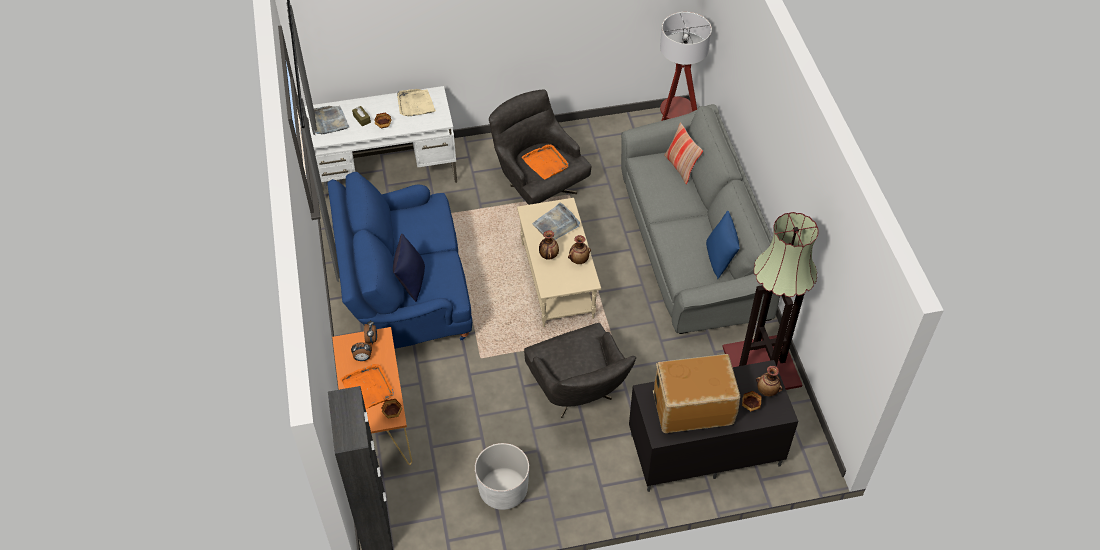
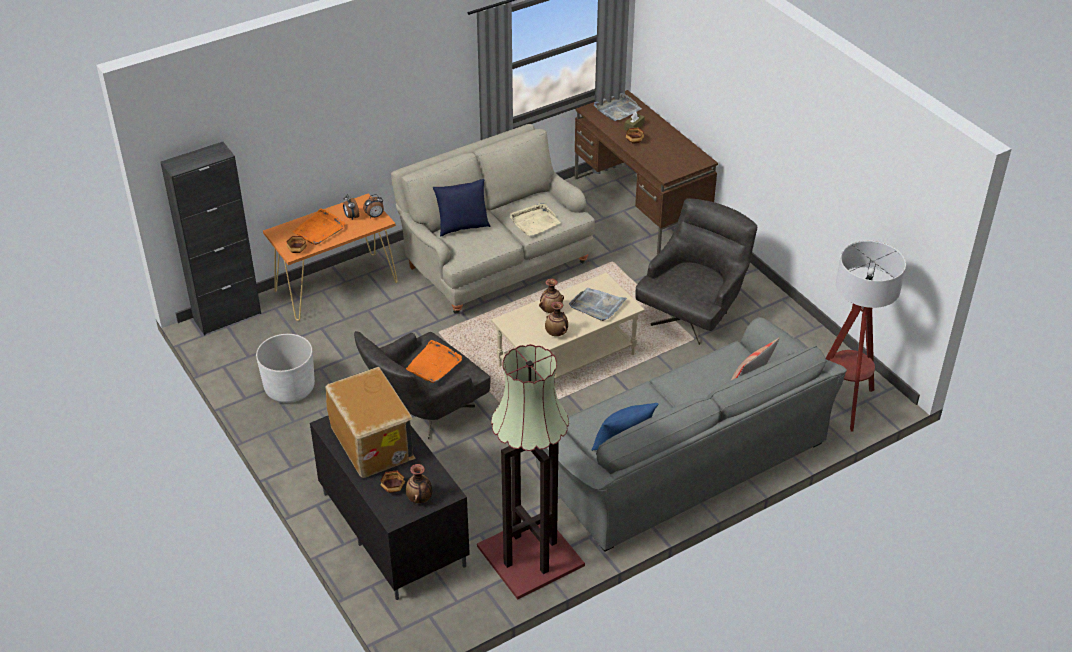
camera: 70 degrees right, 10 degrees down
(387, 172) = (641, 206): white desk -> brown desk
(405, 292) = (494, 261): blue sofa -> beige sofa
(415, 104) = (677, 152): beige tray -> beige tray (534, 222)
(546, 163) = (687, 281): orange tray -> orange tray (434, 364)

